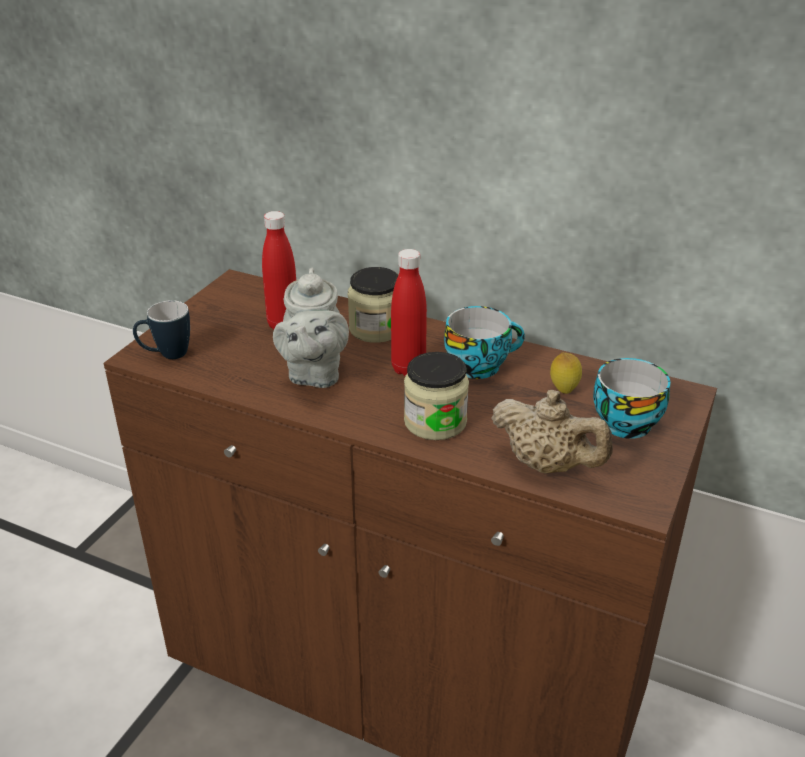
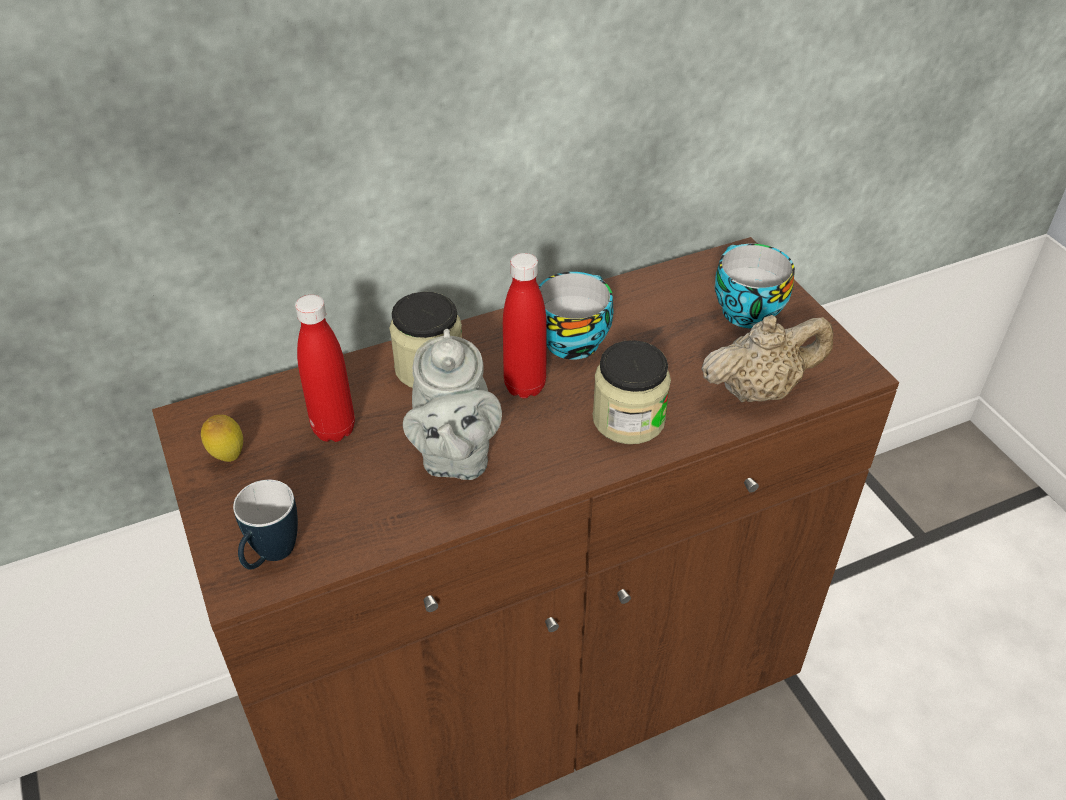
camera: 50 degrees left, 10 degrees up
(314, 373) = (454, 456): grey teapot -> grey teapot turned 45 degrees clockwise
(563, 390) = (666, 315): lemon -> lemon (228, 456)

